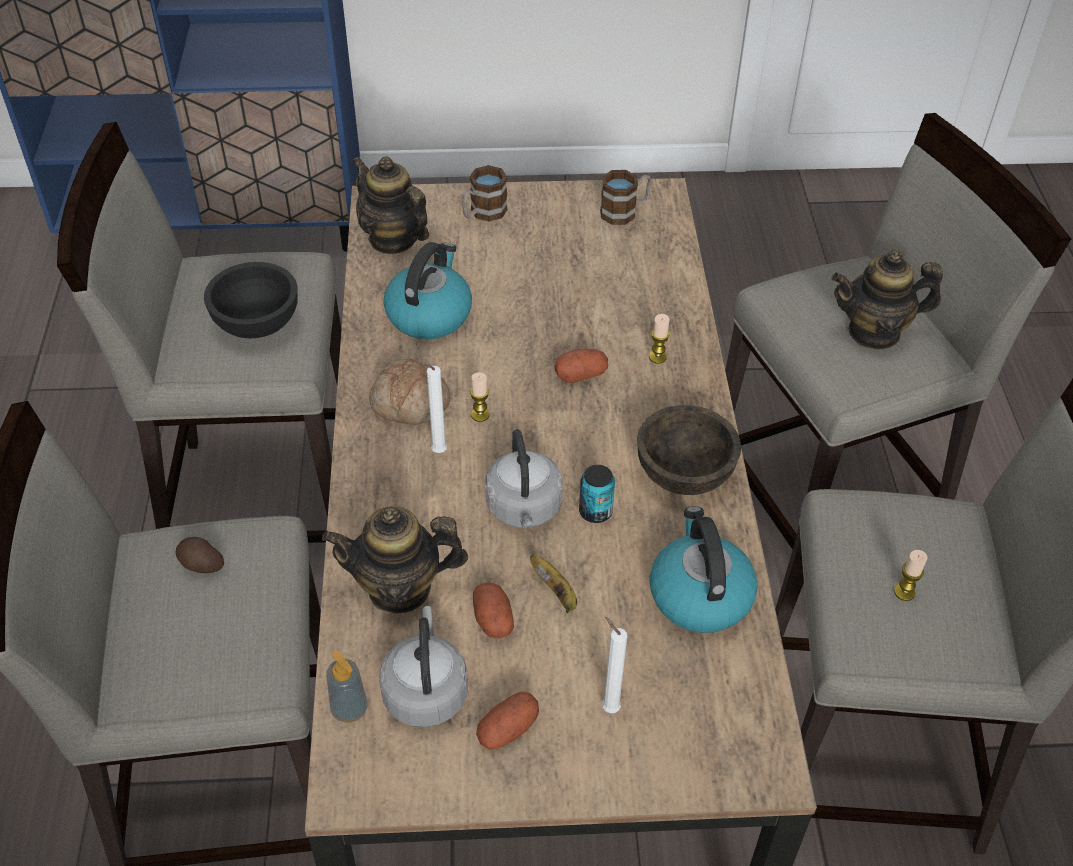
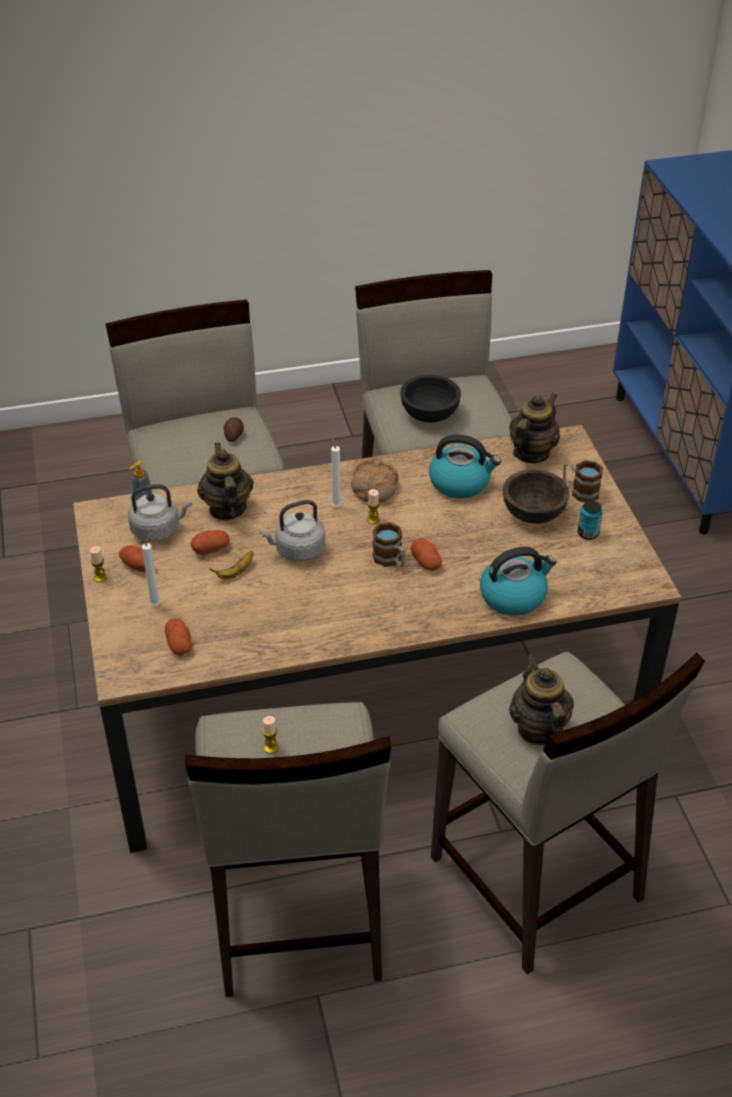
camera: 80 degrees right, 5 degrees down
(595, 511) = (303, 583): can -> can (588, 533)
(625, 211) = (618, 565): mug -> mug (391, 560)
(657, 357) = (457, 599): candle -> candle (100, 577)
(684, 474) = (346, 622): brown bowl -> brown bowl (533, 513)
(699, 594) = (245, 637): kettle -> kettle (513, 596)
(704, 681) = (179, 644): none -> potato

